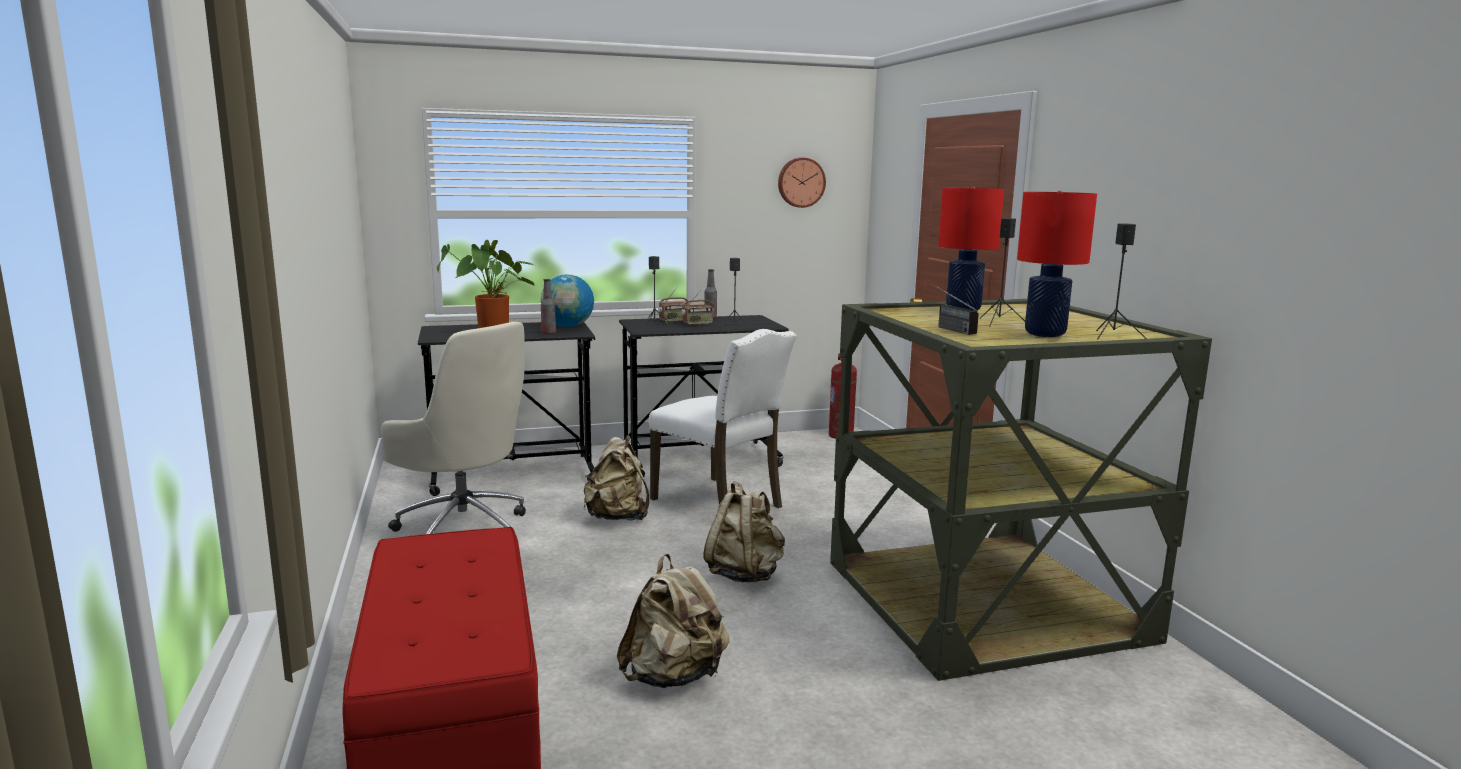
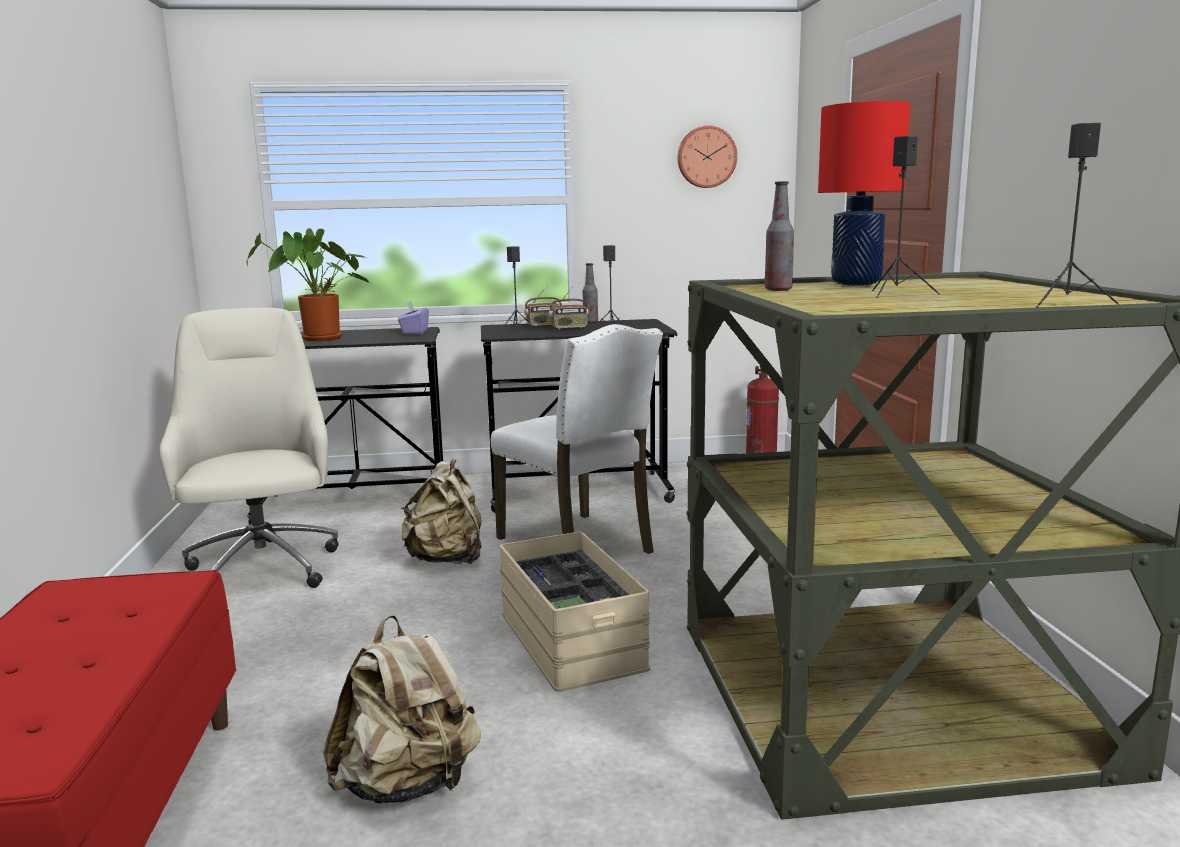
camera: 10 degrees right, 0 degrees up
(464, 529) = (263, 568): beige office chair -> beige office chair turned 150 degrees counterclockwise
(548, 333) = (383, 338): bottle -> bottle (778, 290)
(568, 326) = (414, 332): globe -> purple tissue box
(745, 574) = (569, 640): beige backpack -> beige storage box
(947, 328) = (809, 300): radio -> none
(1044, 335) = (953, 305): red table lamp -> none

